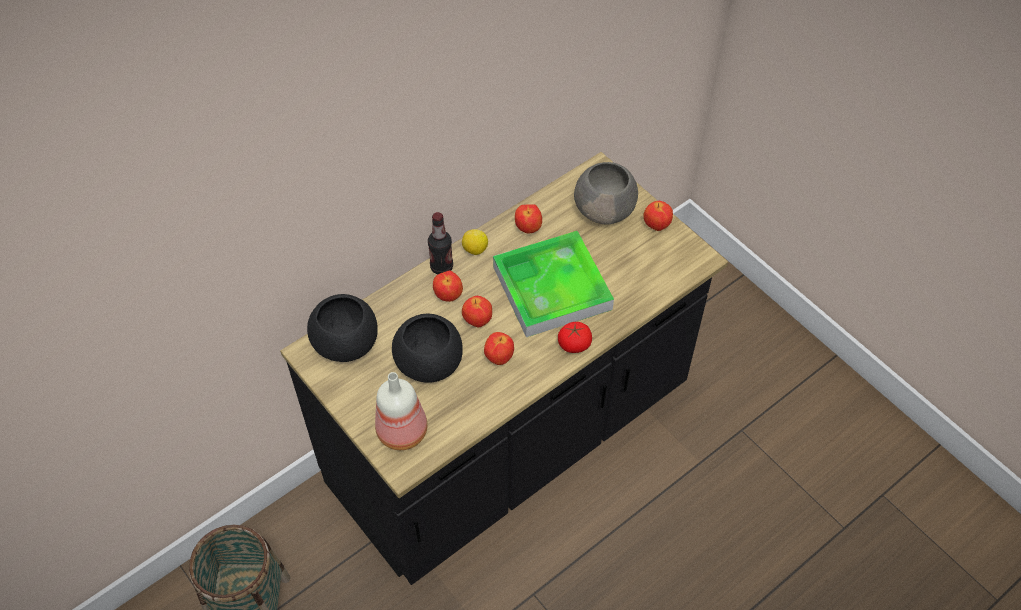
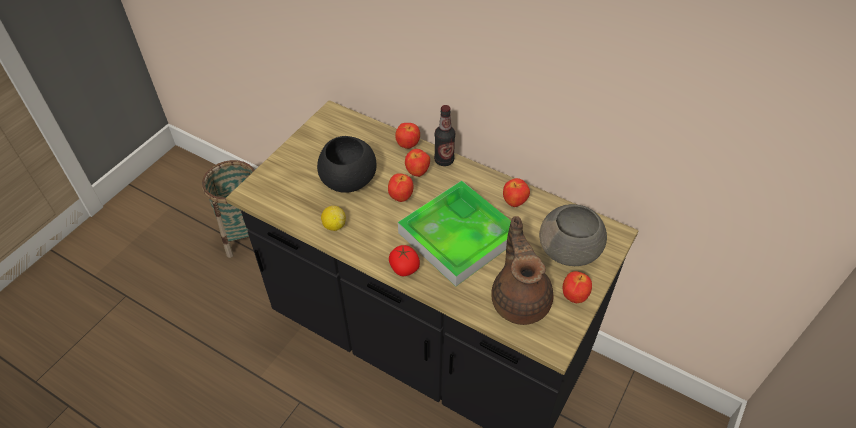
camera: 70 degrees right, 5 degrees down
(346, 343) = (347, 130): black bowl -> none
(403, 430) = (281, 183): bottle -> none
(475, 249) = (472, 175): lemon -> lemon (334, 225)
(498, 357) = (370, 220): apple -> apple (408, 145)
(645, 265) = (520, 299): none -> brown teapot

